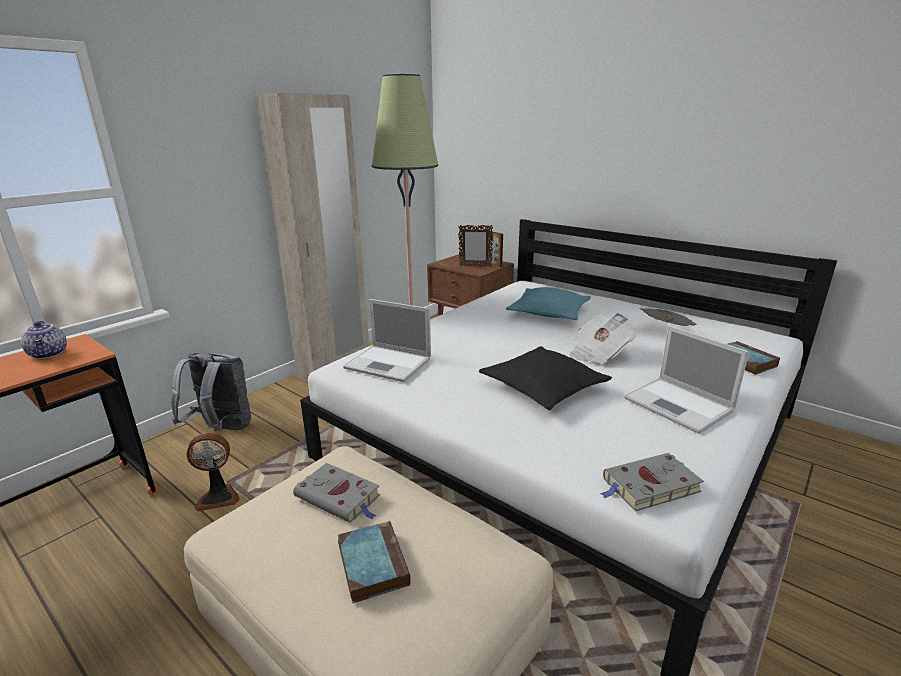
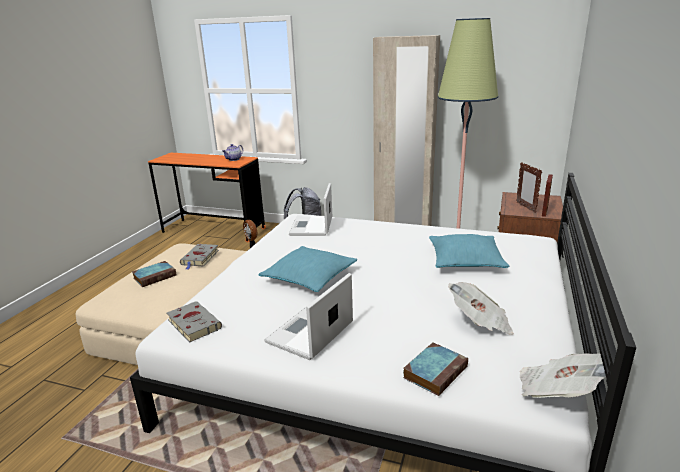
camera: 70 degrees right, 0 degrees up
(543, 387) = (309, 277): black pillow -> turquoise pillow
(598, 353) = (387, 291): newspaper -> newspaper (557, 392)

